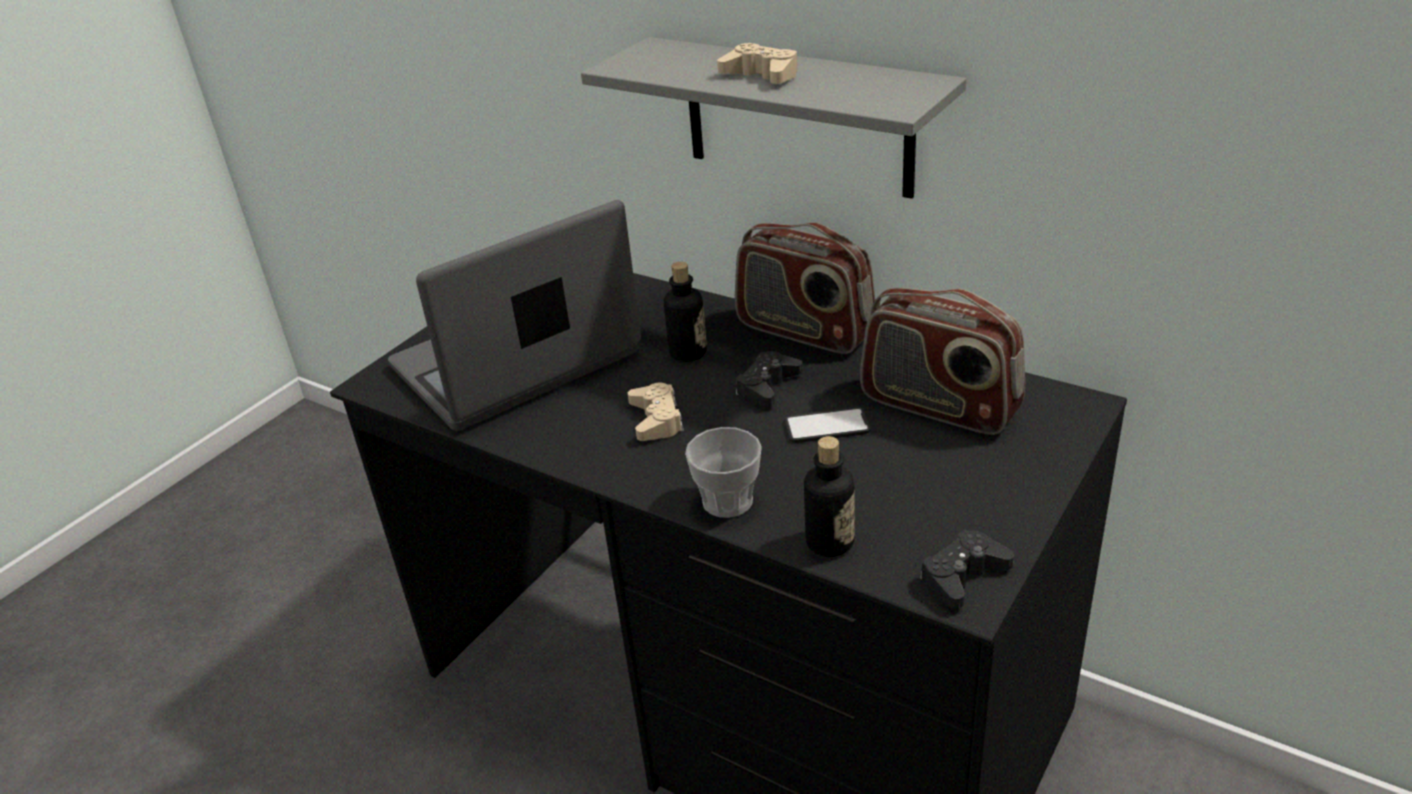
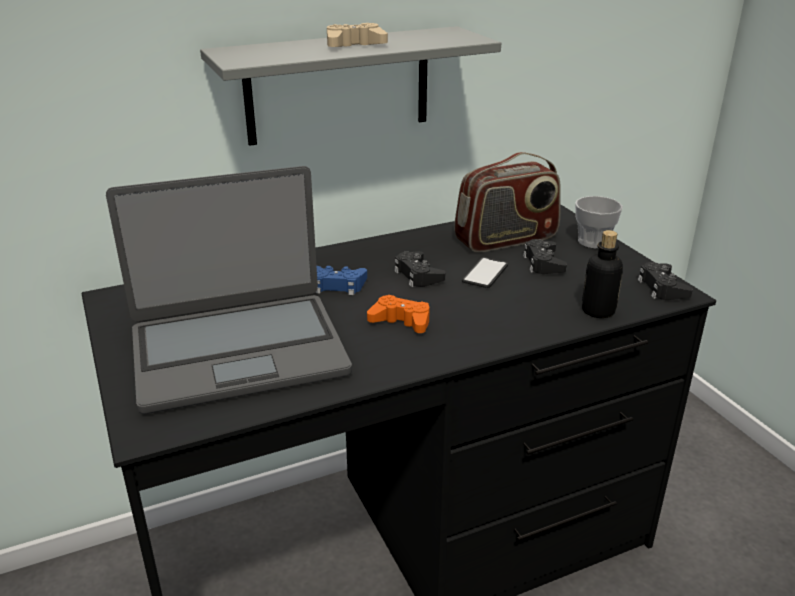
camera: 60 degrees left, 5 degrees down
(517, 362) = (238, 351): laptop -> laptop turned 105 degrees counterclockwise
(656, 419) = (401, 321): beige game controller -> orange game controller
(688, 352) = (337, 285): bottle -> blue game controller
(727, 501) = (524, 327): cup -> cup (593, 241)
(804, 331) = (374, 245): radio -> none
(909, 456) = (543, 263): none -> black game controller

